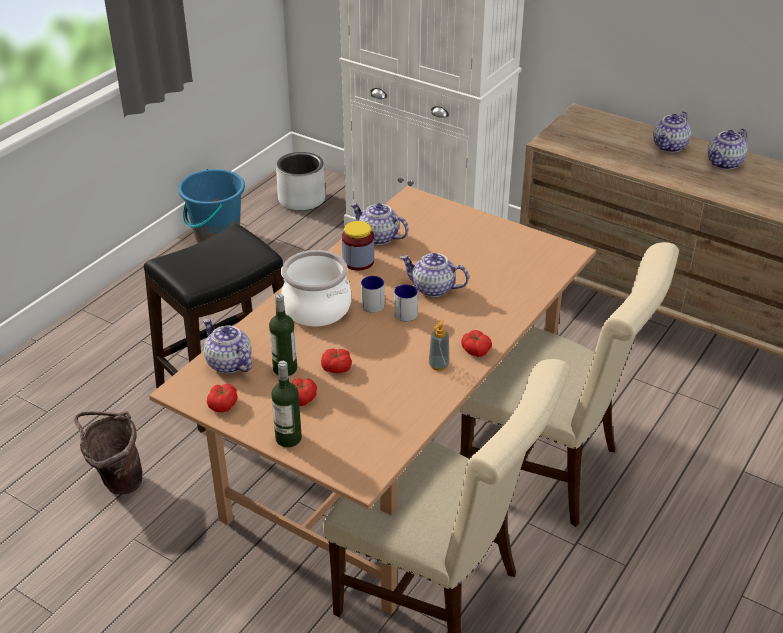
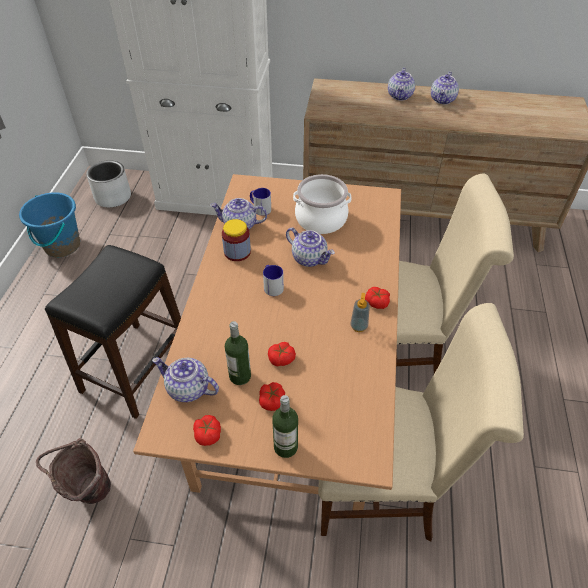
camera: 25 degrees left, 10 degrees up
(316, 309) = (230, 307): cooking pot -> cooking pot (321, 219)
(403, 311) = (301, 286): mug -> mug (260, 208)
(432, 289) = (310, 258): teapot -> teapot turned 135 degrees counterclockwise

